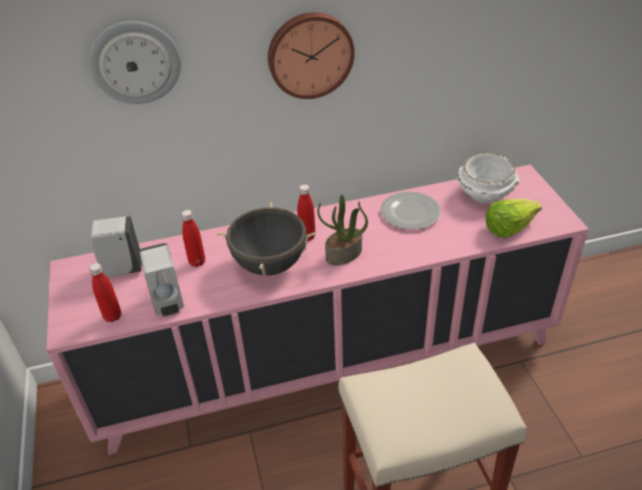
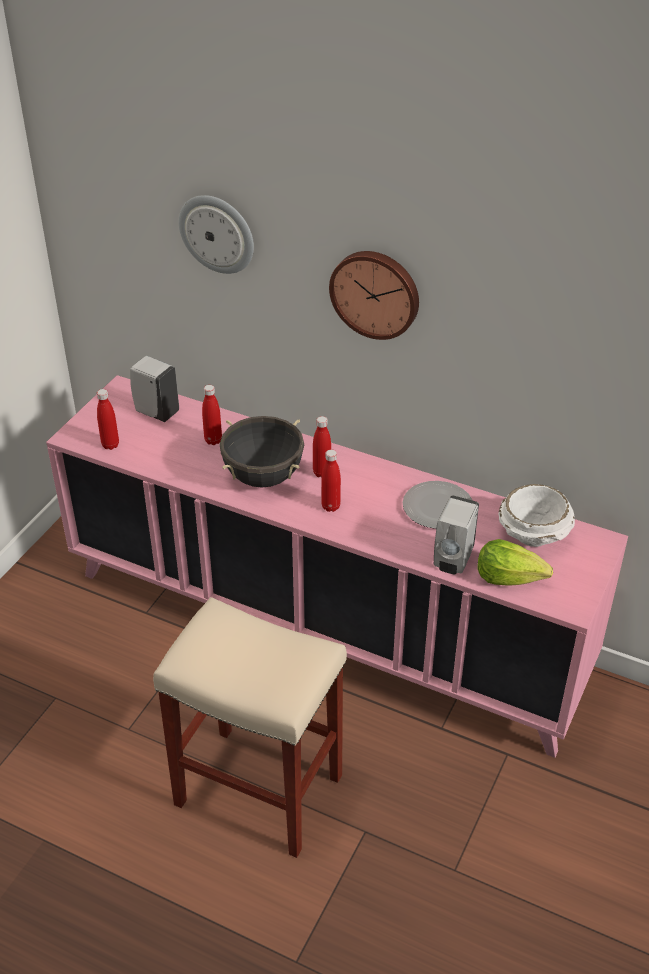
camera: 40 degrees right, 0 degrees up
(168, 303) = (156, 459): white soap dispenser -> white soap dispenser (452, 561)
(344, 254) = (330, 506): potted plant -> red bottle

